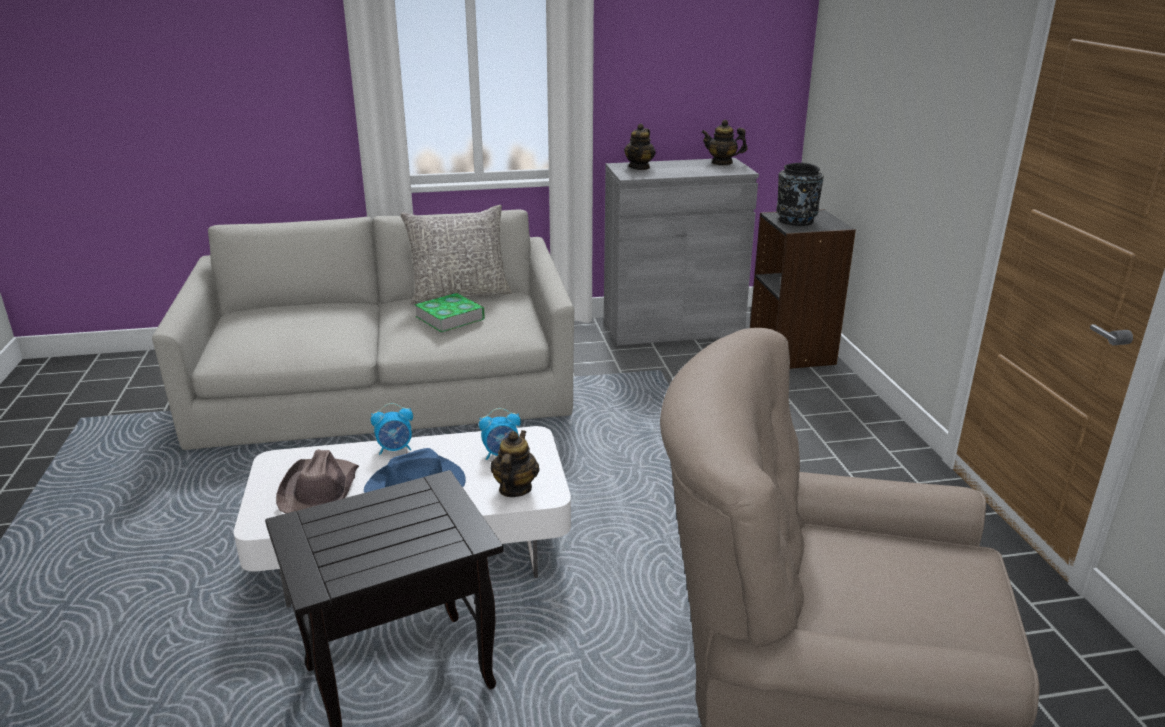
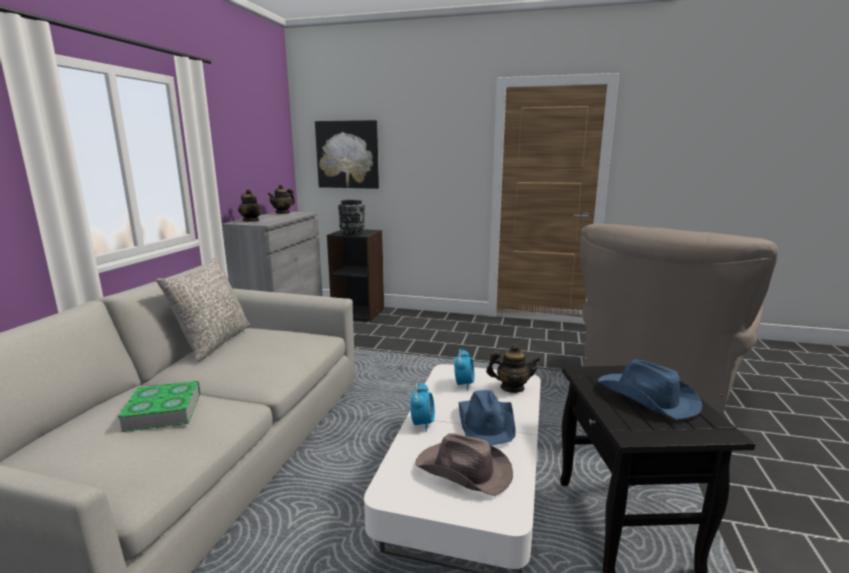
camera: 65 degrees left, 10 degrees down
(386, 533) = (647, 397): none -> blue hat
(450, 318) = (255, 352): book -> book (163, 411)
(514, 489) = (512, 388): teapot -> teapot turned 150 degrees clockwise
(853, 83) = (348, 154): none -> picture

